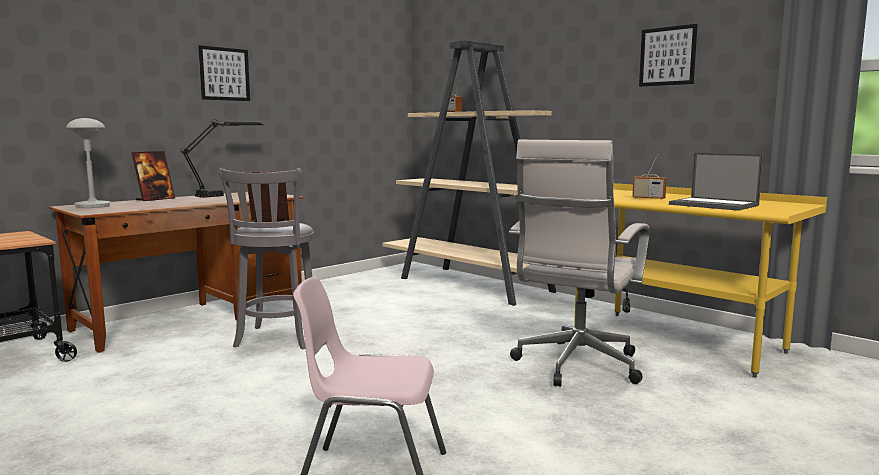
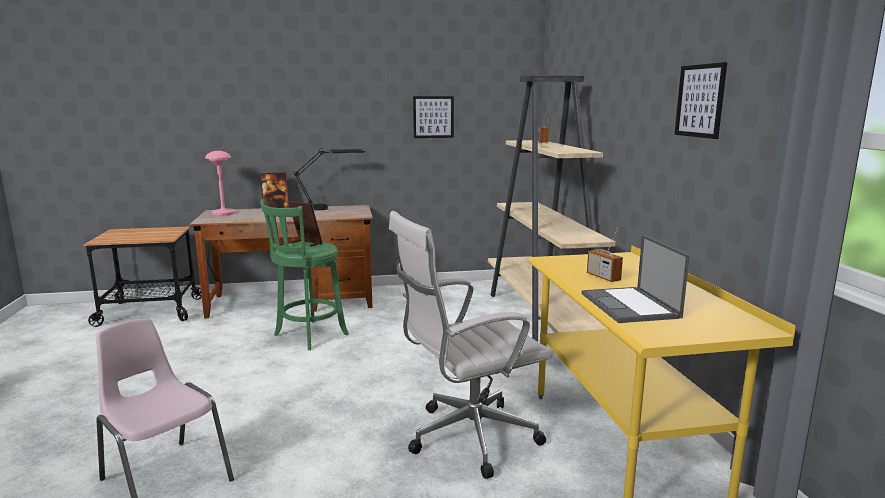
camera: 35 degrees right, 5 degrees up
(92, 206) = (223, 213): grey table lamp -> pink table lamp
(224, 74) = (340, 109): picture -> picture (433, 117)
(277, 339) = (308, 336): grey stool -> green stool

